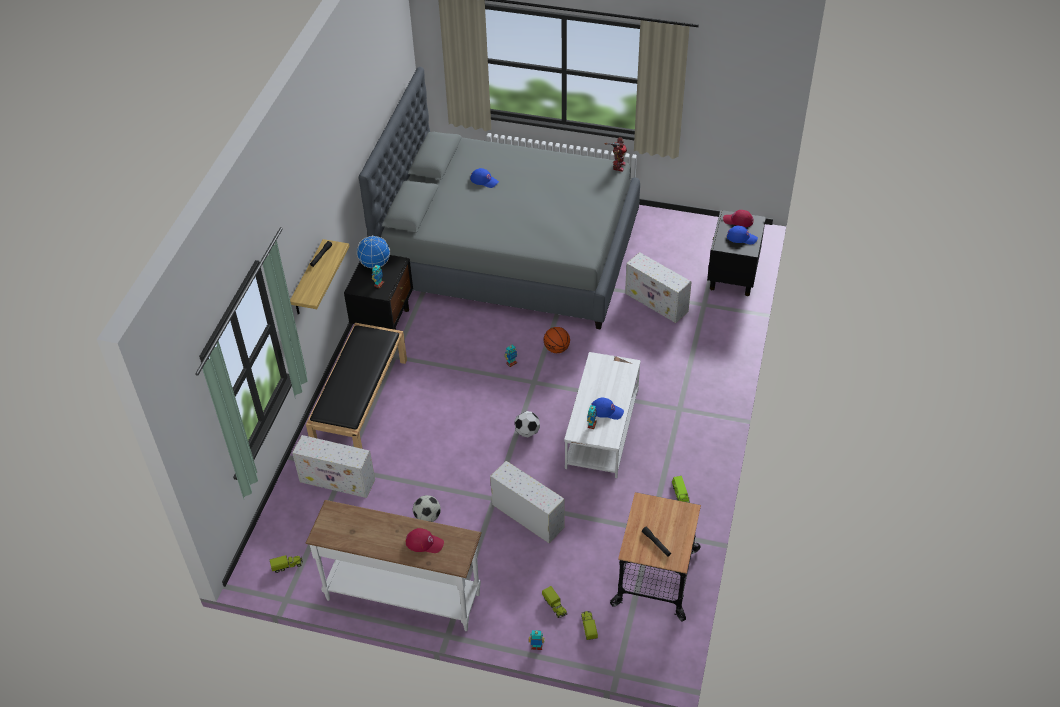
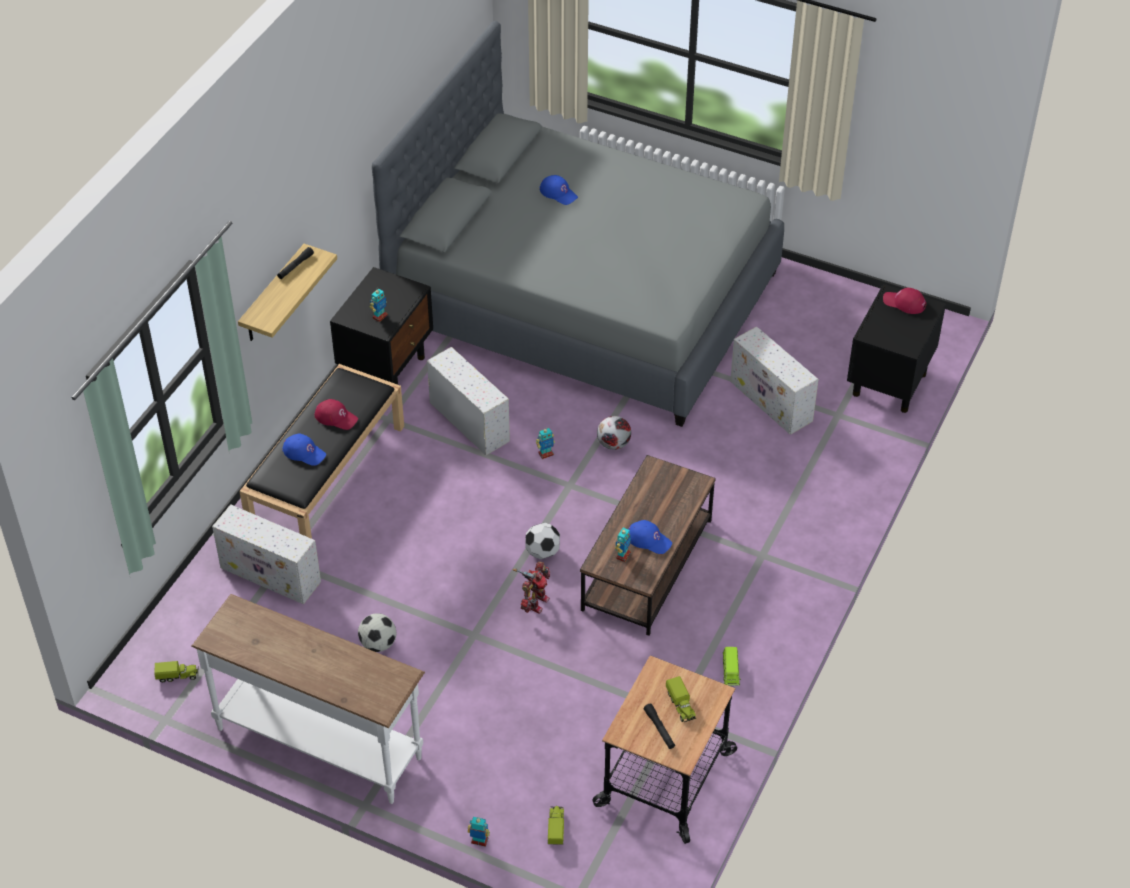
camera: 10 degrees right, 0 degrees up
(375, 264) = (381, 287): globe -> none
(424, 543) = (345, 672): red cap -> red cap (336, 417)
(527, 515) = (512, 665): white storage box -> white storage box (468, 421)
(555, 606) = (518, 792): toy truck -> toy truck (681, 705)
(557, 349) = (614, 444): basketball -> football
(602, 428) = (646, 564): white coffee table -> brown coffee table
(618, 166) = (751, 200): toy robot -> toy robot (535, 602)
(741, 237) = (902, 328): blue cap -> blue cap (304, 452)

